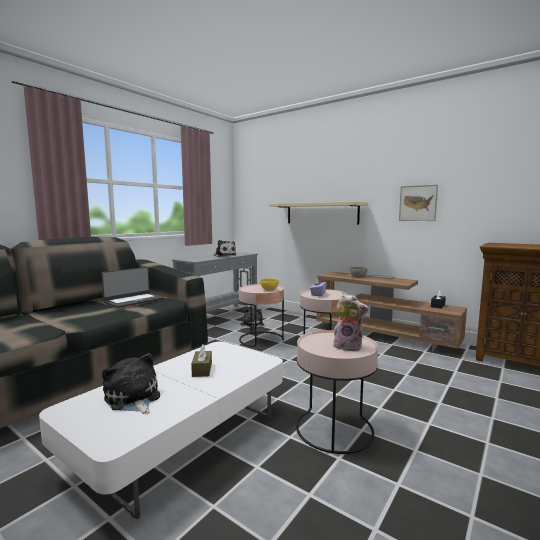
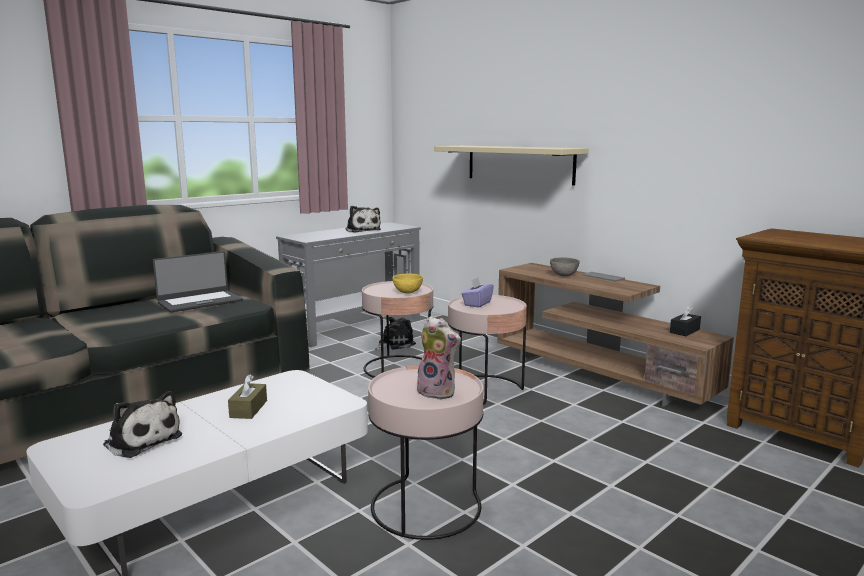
camera: 10 degrees right, 5 degrees up
(133, 398) = (141, 440): plush toy -> plush toy turned 150 degrees clockwise
(418, 203) = (665, 153): picture -> none

